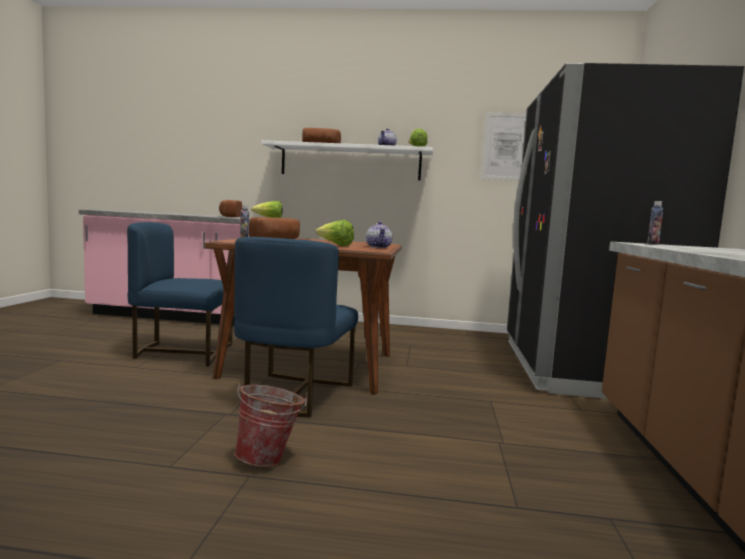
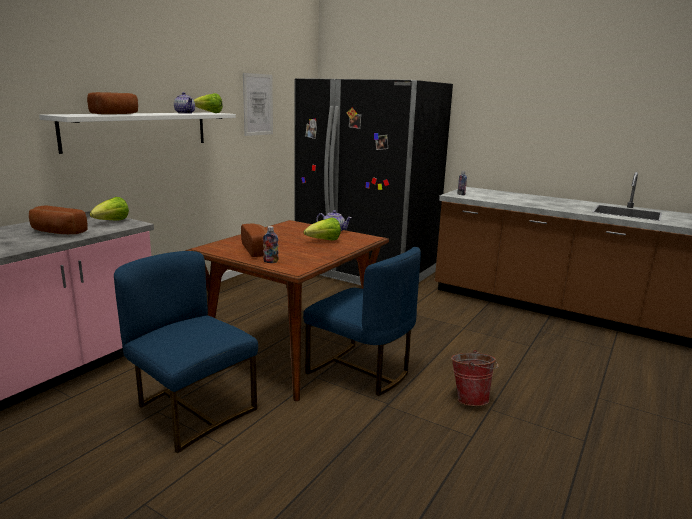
camera: 65 degrees left, 10 degrees up
(182, 352) = (192, 410): blue chair -> blue chair turned 105 degrees clockwise

